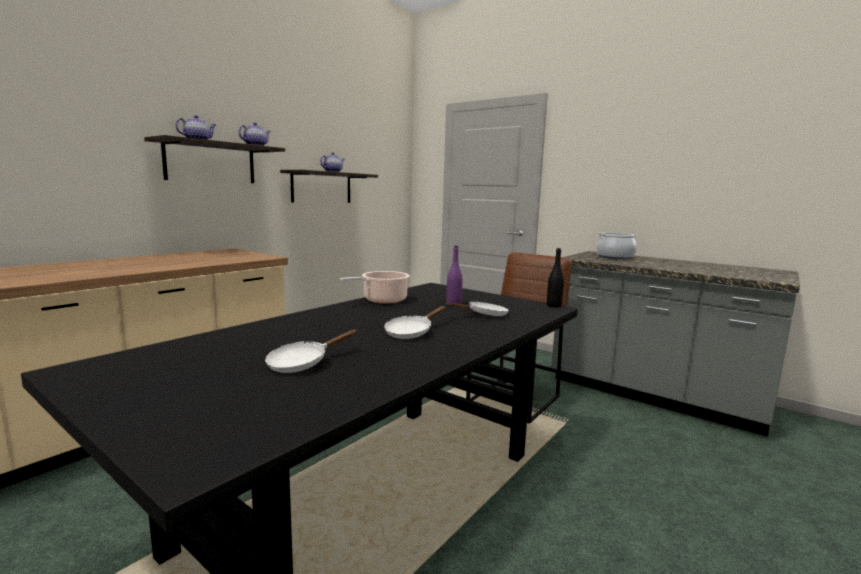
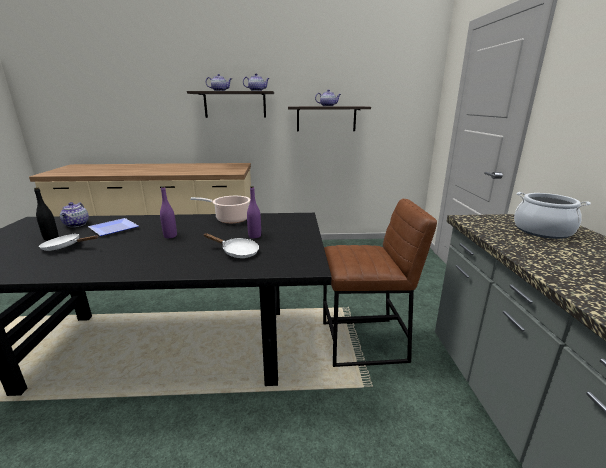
camera: 50 degrees right, 10 degrees up
(203, 349) = (76, 225): none -> teapot
(287, 337) = (113, 229): none -> plate
(383, 323) = (170, 236): none -> purple bottle
(411, 332) = (156, 248): white frying pan -> none
(554, 305) = (318, 265): black bottle -> black bottle (51, 238)

